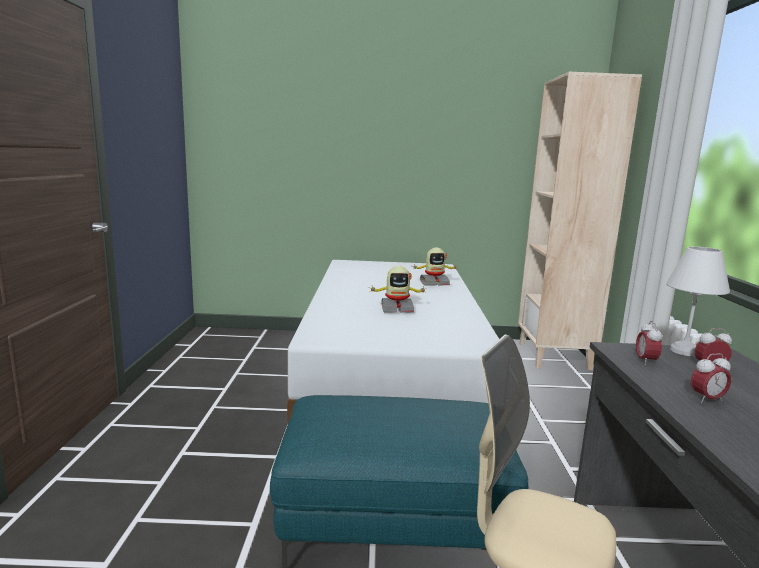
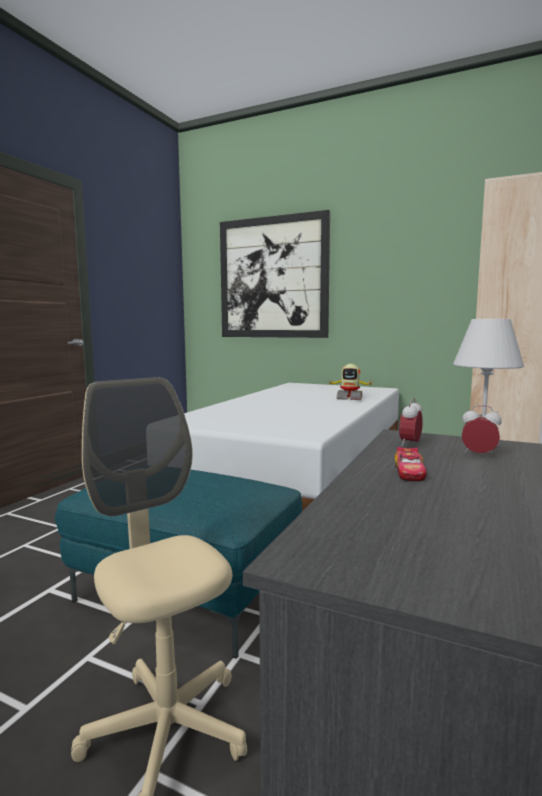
camera: 25 degrees right, 5 degrees down
(312, 139) = (273, 278): none -> picture
(396, 309) = (277, 411): toy robot -> none
(707, 399) = (409, 472): alarm clock -> toy car

